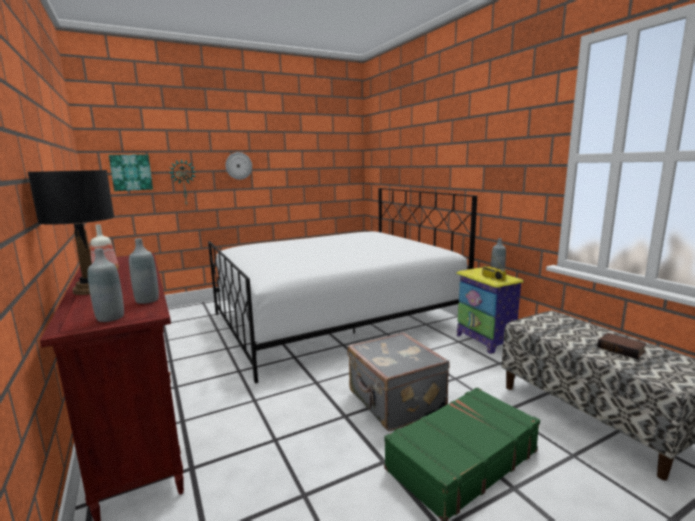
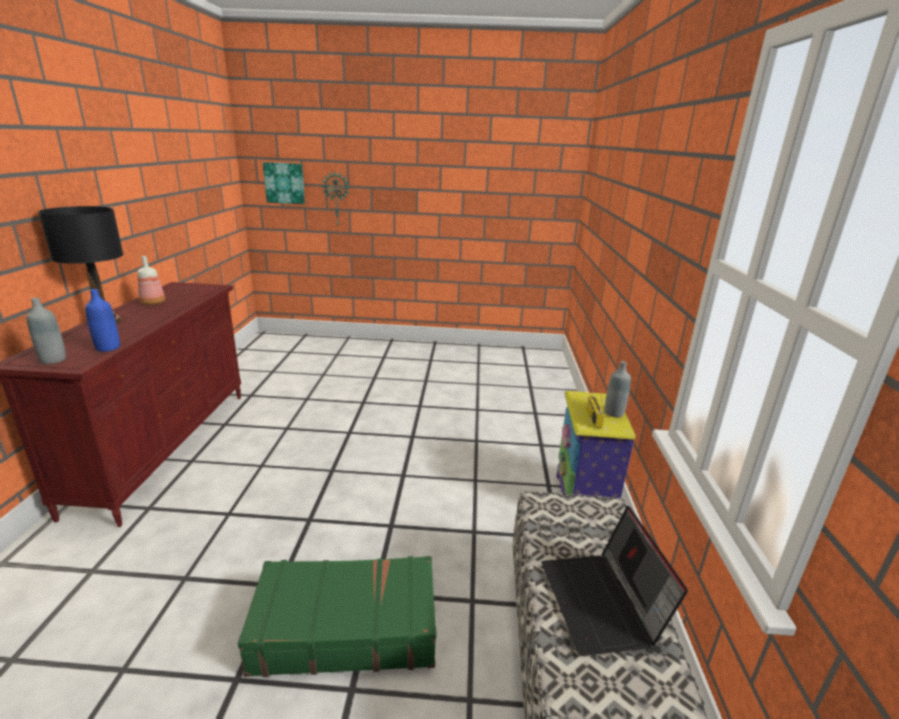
camera: 30 degrees right, 10 degrees up
(147, 300) = (108, 348): grey bottle -> blue bottle
(238, 166) = (401, 183): wall clock -> none
(336, 319) = (447, 400): white bed -> none
(395, 402) = (371, 529): grey suitcase -> none
(622, 349) = (602, 604): book -> laptop

